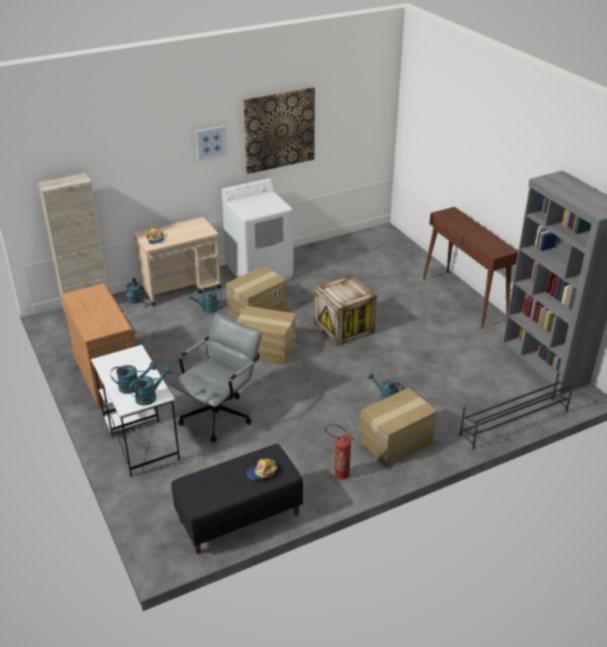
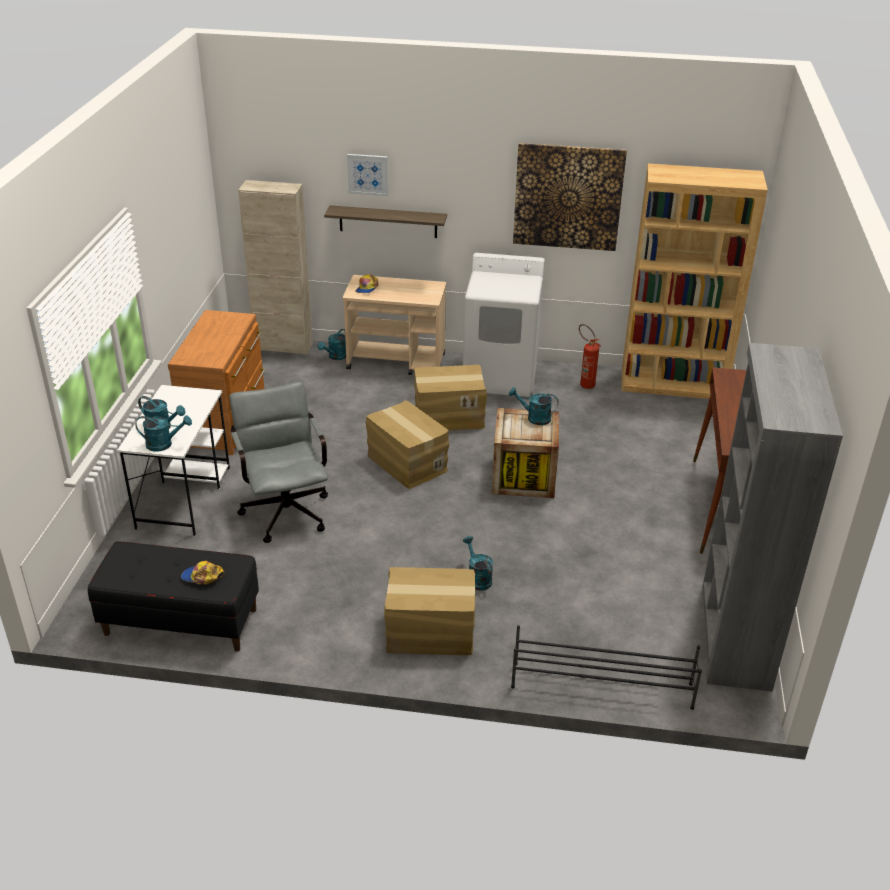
camera: 35 degrees right, 0 degrees up
(154, 184) = (388, 221): none -> shelf
(207, 309) = (397, 394): turquoise watering can -> turquoise watering can (534, 418)
(211, 142) = (468, 189): picture -> picture (368, 174)
(220, 413) = (285, 508): grey office chair -> grey office chair turned 90 degrees counterclockwise
(338, 473) = (327, 632): fire extinguisher -> fire extinguisher (584, 383)
(364, 239) = (673, 384): none -> brown bookcase

